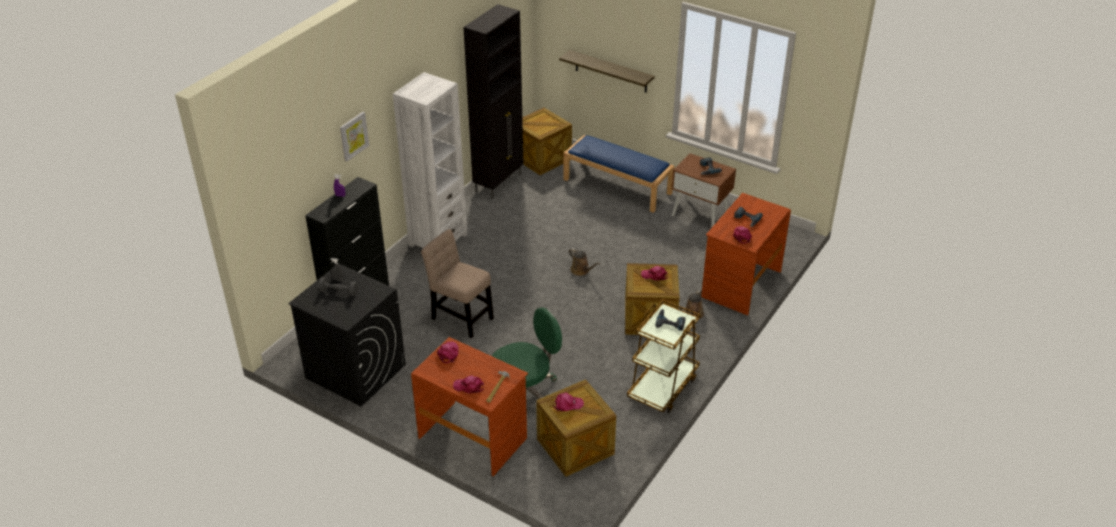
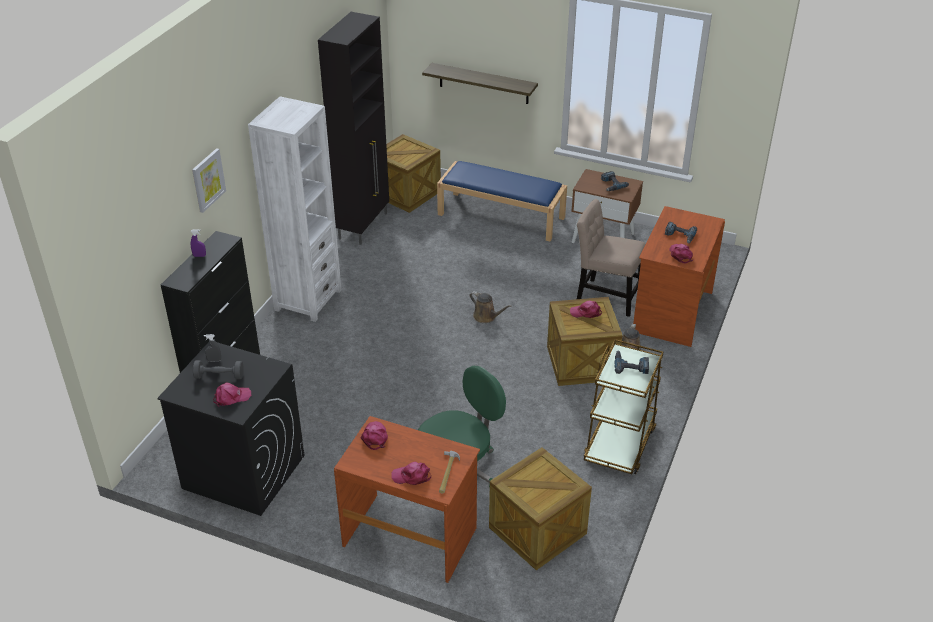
camera: 10 degrees left, 0 degrees up
(460, 317) = (357, 388): beige chair -> beige chair (605, 297)
(567, 404) = (529, 481): pink cap -> pink cap (231, 397)

